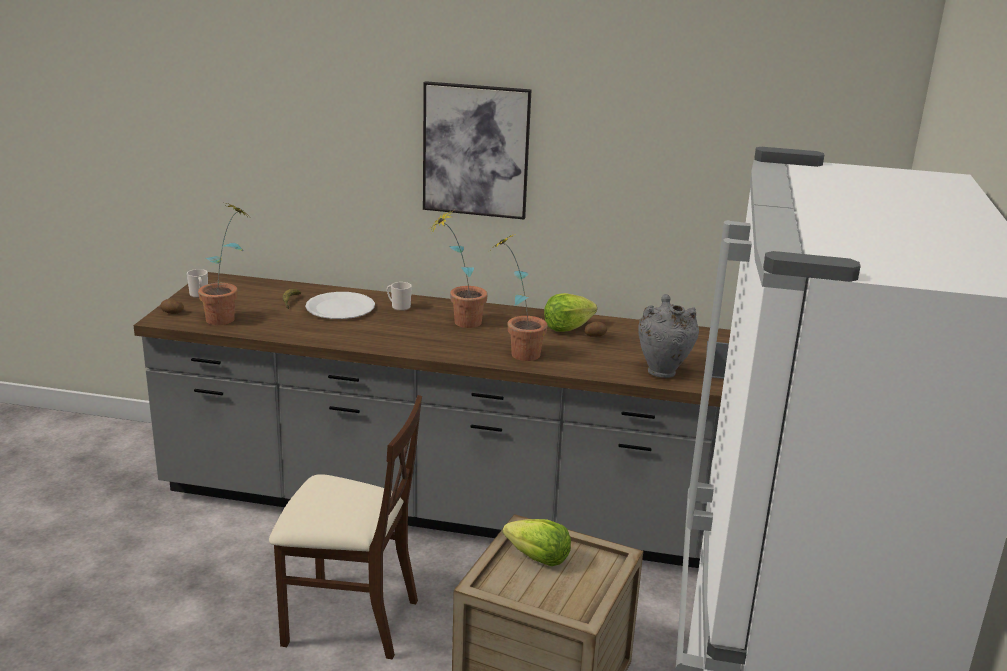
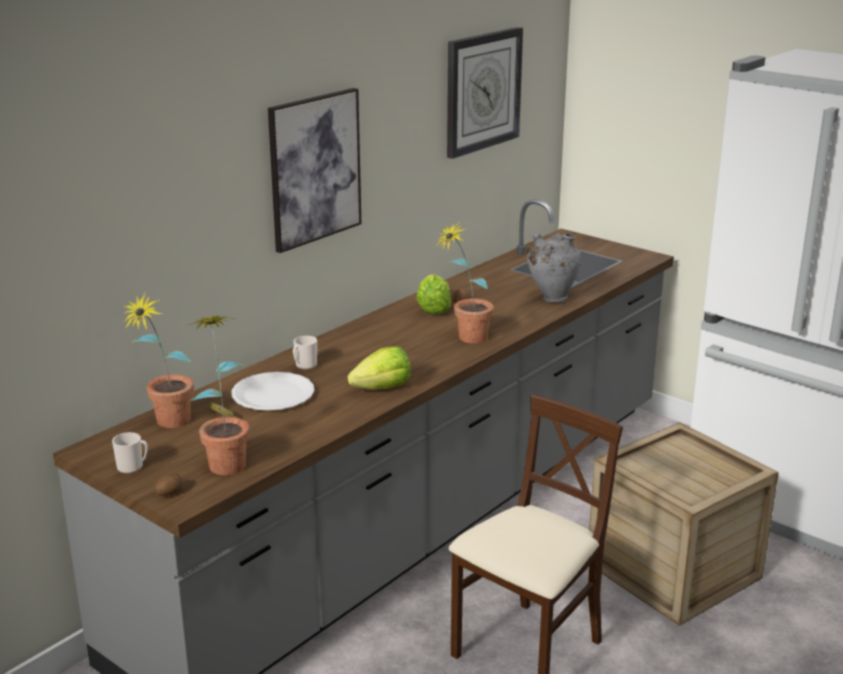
camera: 60 degrees left, 0 degrees up
(459, 322) = (373, 347): potted plant -> potted plant (167, 424)
(537, 558) = (661, 468): lettuce -> lettuce (383, 388)
(733, 142) = (482, 91): none -> wall clock

